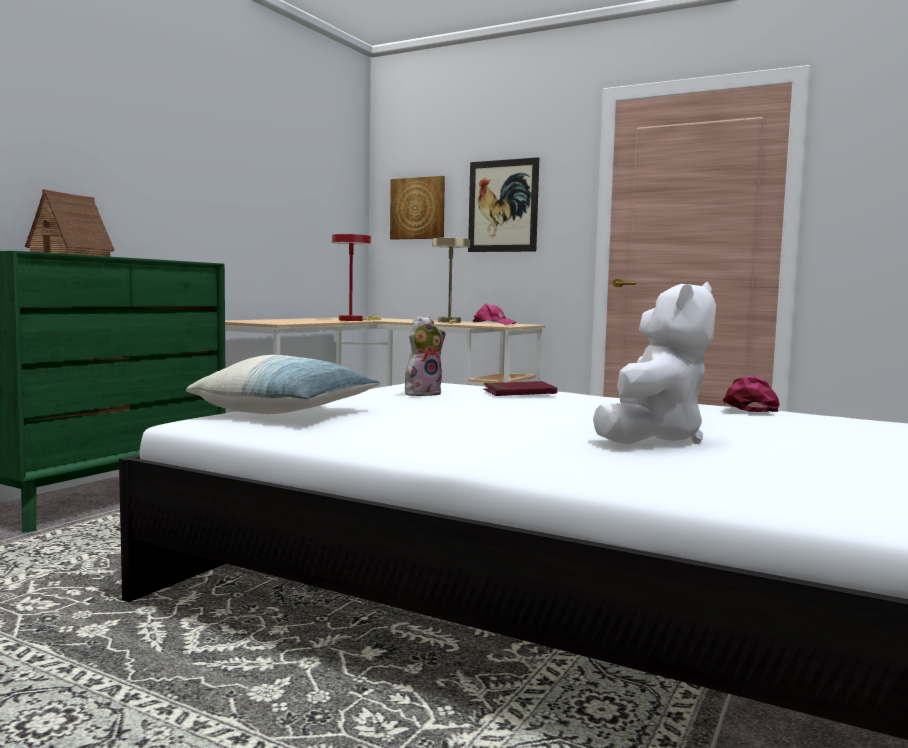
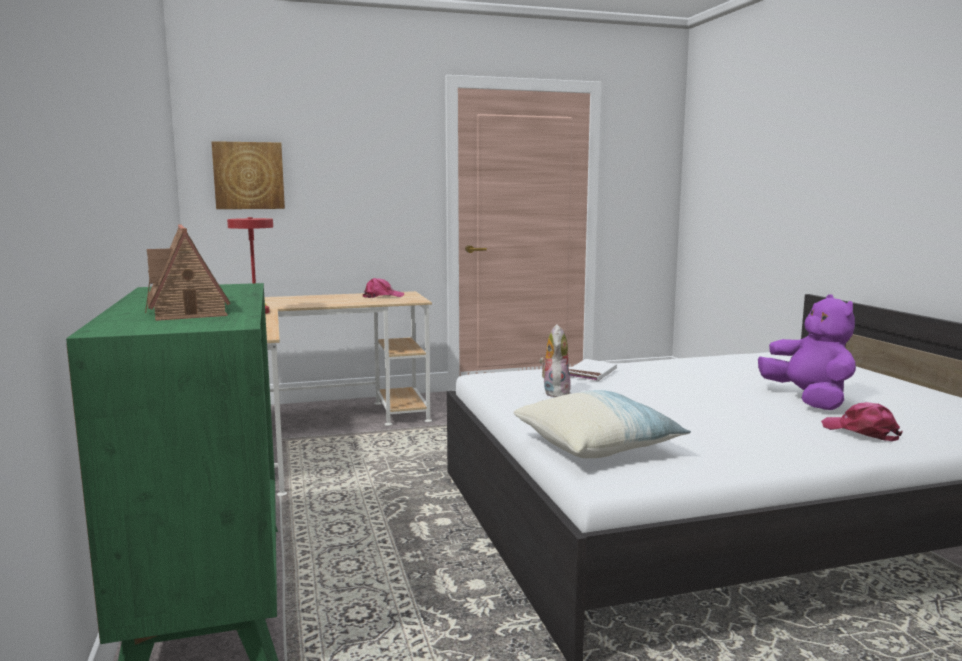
camera: 45 degrees left, 5 degrees up
(450, 322) = (340, 299): beige table lamp -> none
(503, 206) = (351, 177): picture -> none
(519, 393) = (591, 373): red book -> white book
(650, 438) = (808, 400): white plush toy -> purple plush toy
(749, 408) = (738, 357): pink cap -> pink cap (861, 432)

